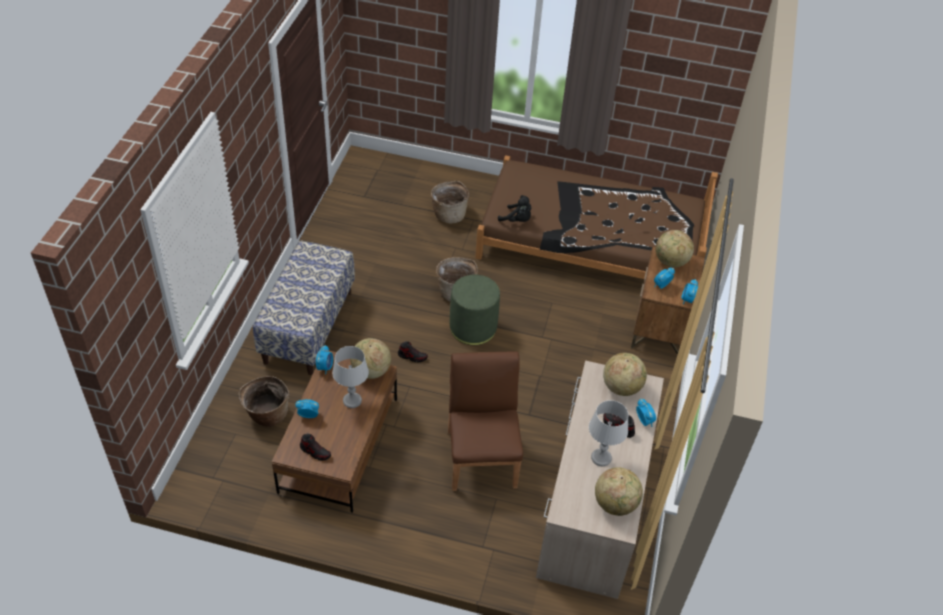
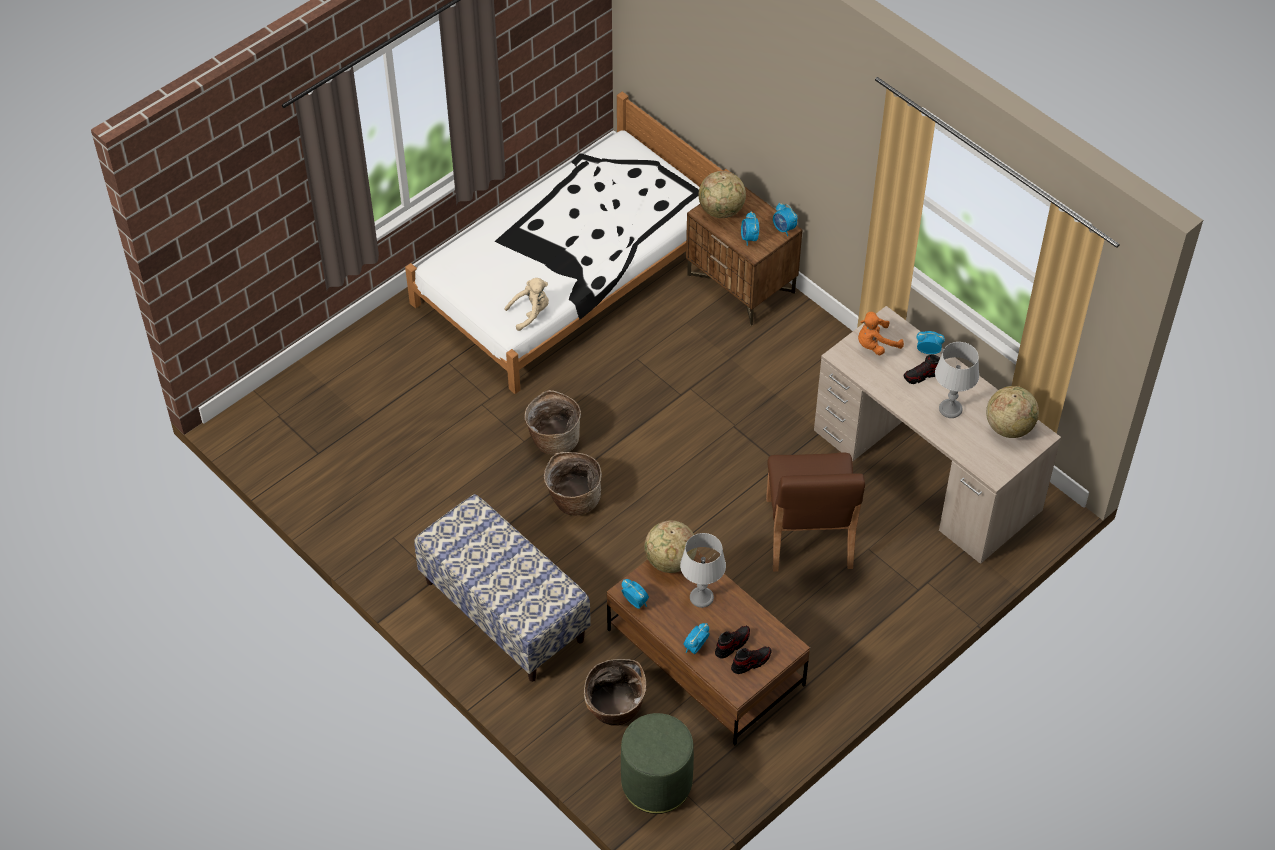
camera: 55 degrees left, 5 degrees up
(412, 356) = (624, 529): shoe -> shoe (732, 644)
(449, 214) = (419, 382): basket -> basket (573, 499)
(473, 327) = (621, 451): green ottoman -> green ottoman (656, 783)
(482, 457) = (808, 534): brown chair -> brown chair turned 120 degrees counterclockwise
(517, 220) = (530, 313): black plush toy -> beige plush toy
(591, 242) = (571, 271): brown bed -> white bed
(621, 387) = (875, 345): globe -> orange plush toy

